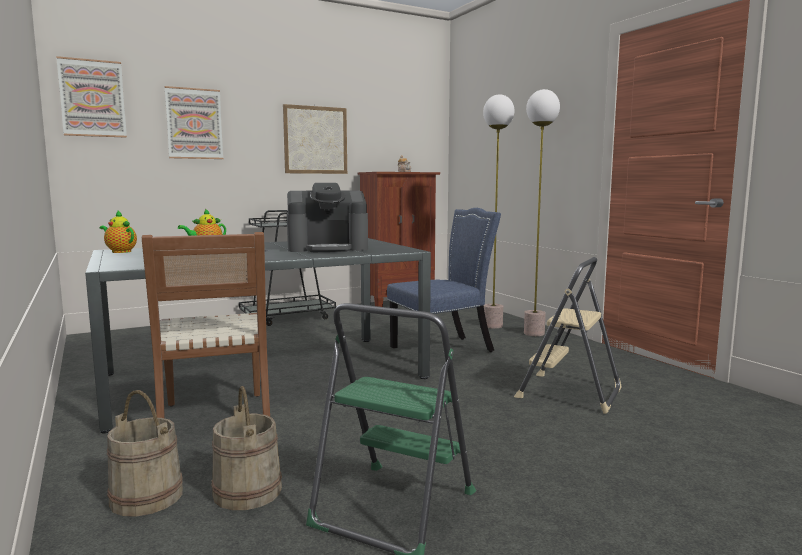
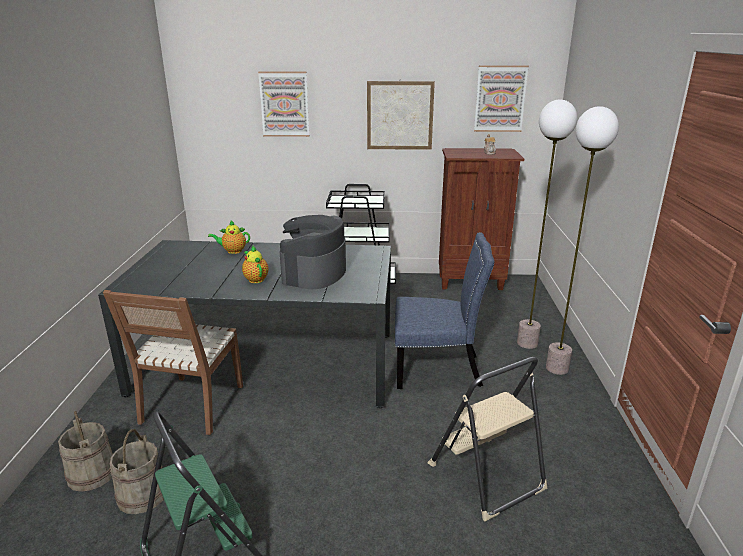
camera: 30 degrees right, 15 degrees up
(92, 98) = (203, 86): picture -> picture (500, 99)
(120, 251) = (170, 249): teapot -> teapot (255, 279)
(328, 248) = (314, 273): coffee machine -> coffee machine turned 90 degrees clockwise

